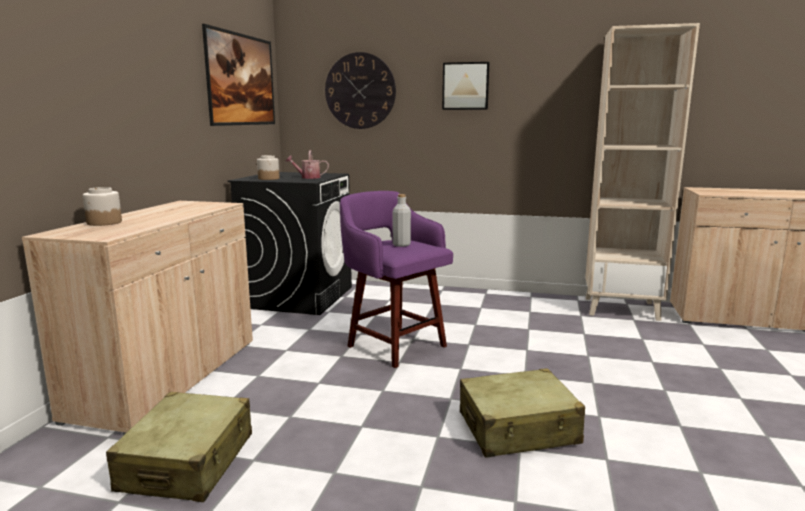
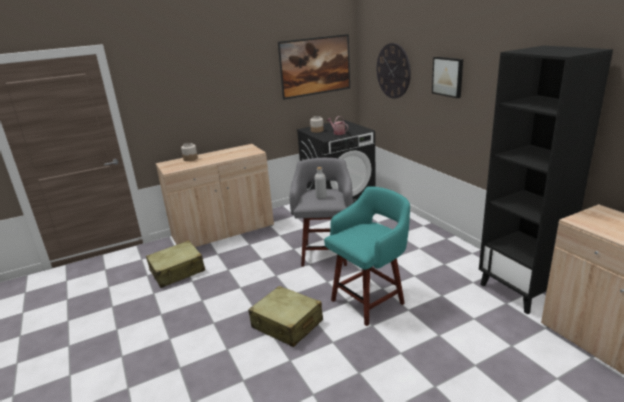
camera: 50 degrees right, 10 degrees up
(394, 345) = (325, 253): purple stool -> grey stool
(541, 365) = (369, 301): none -> turquoise stool
(621, 308) = (520, 291): beige bookcase -> black bookcase

